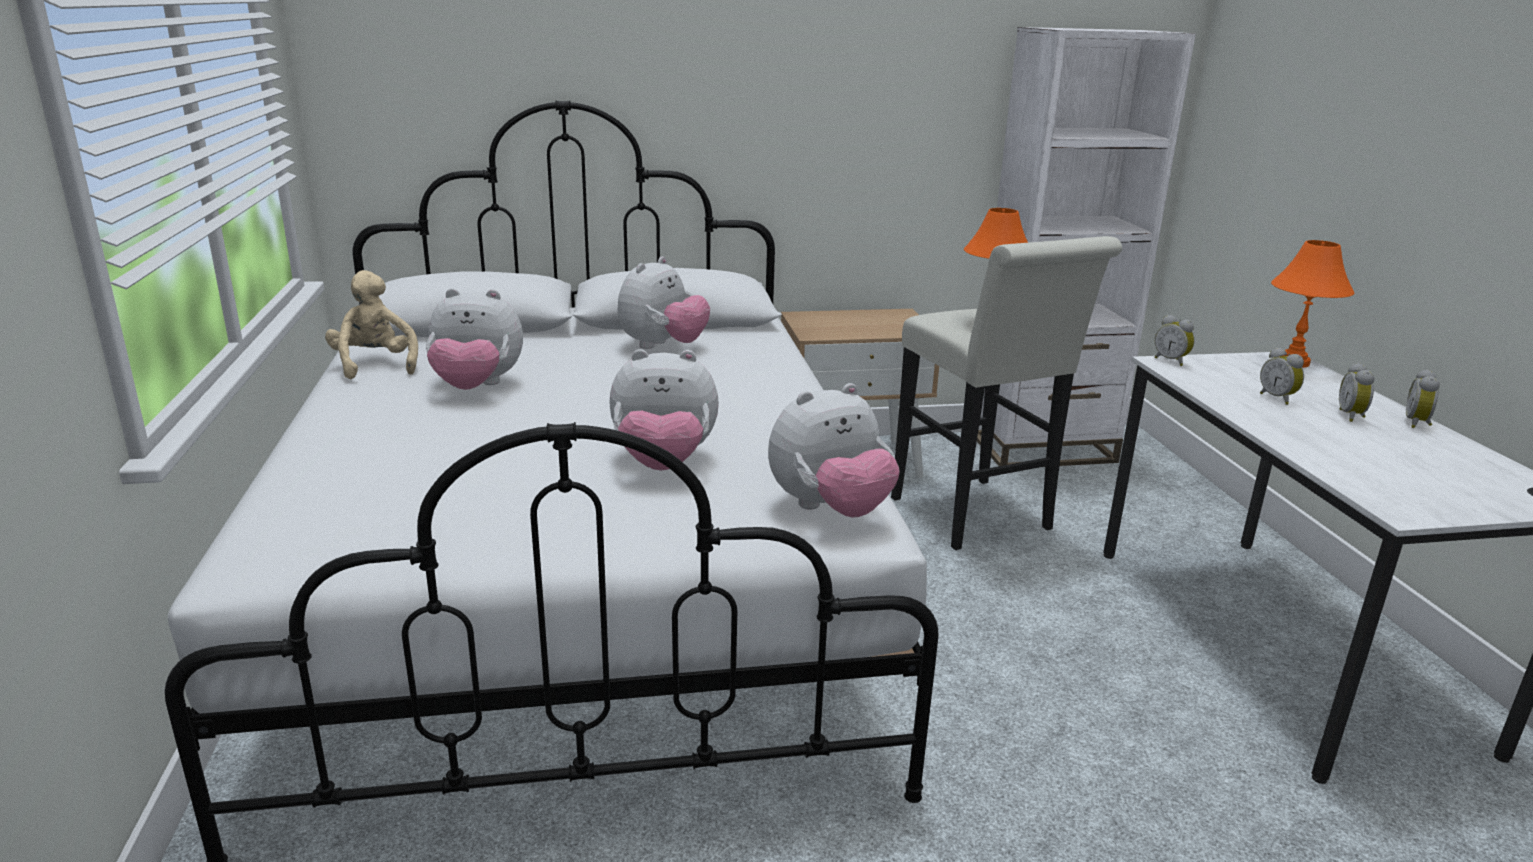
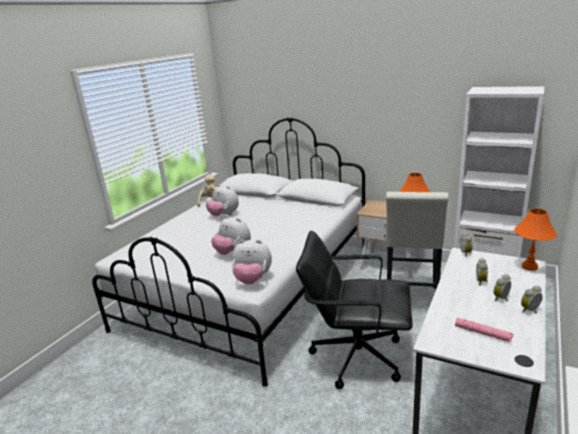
camera: 40 degrees right, 0 degrees up
(663, 346) = (294, 209): plush toy -> none
(1012, 655) = (356, 356): none -> black office chair
(1432, 474) = (482, 333): none -> pink flashlight

